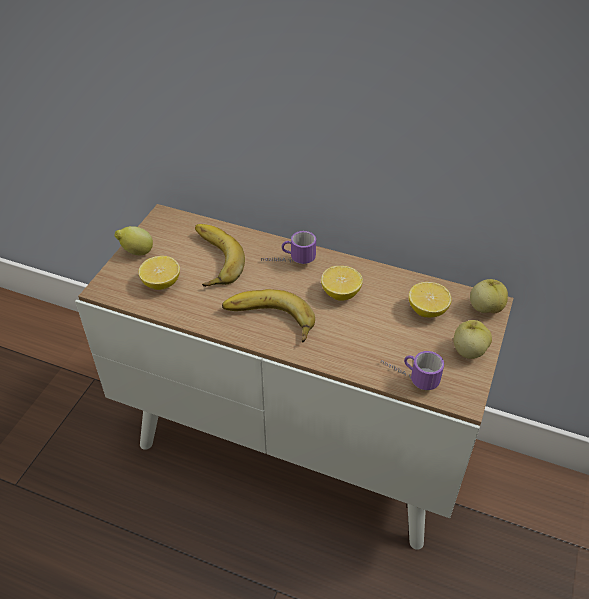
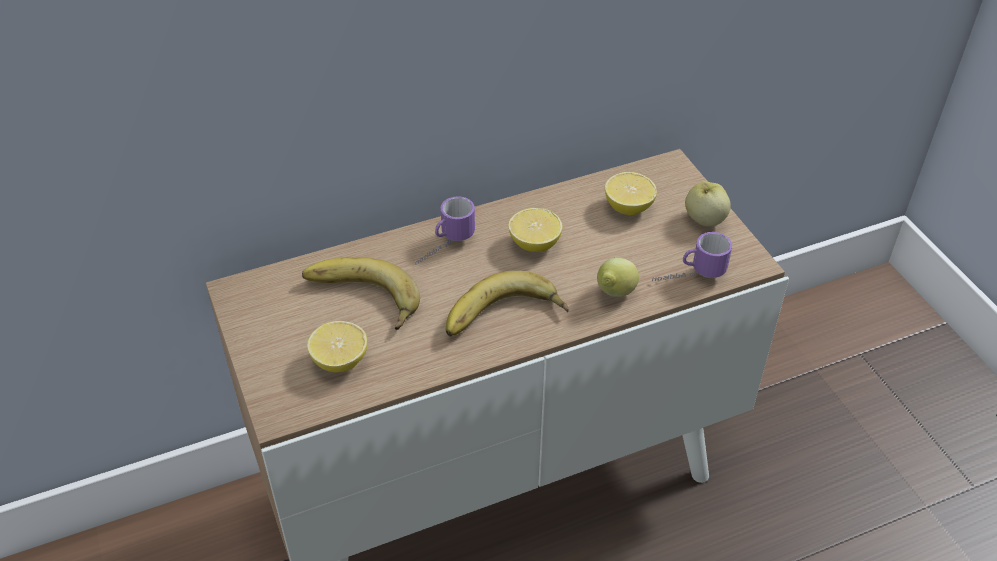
camera: 45 degrees left, 0 degrees up
(136, 252) = (261, 350): lemon -> lemon (614, 294)
(485, 308) = (671, 172): apple -> none

